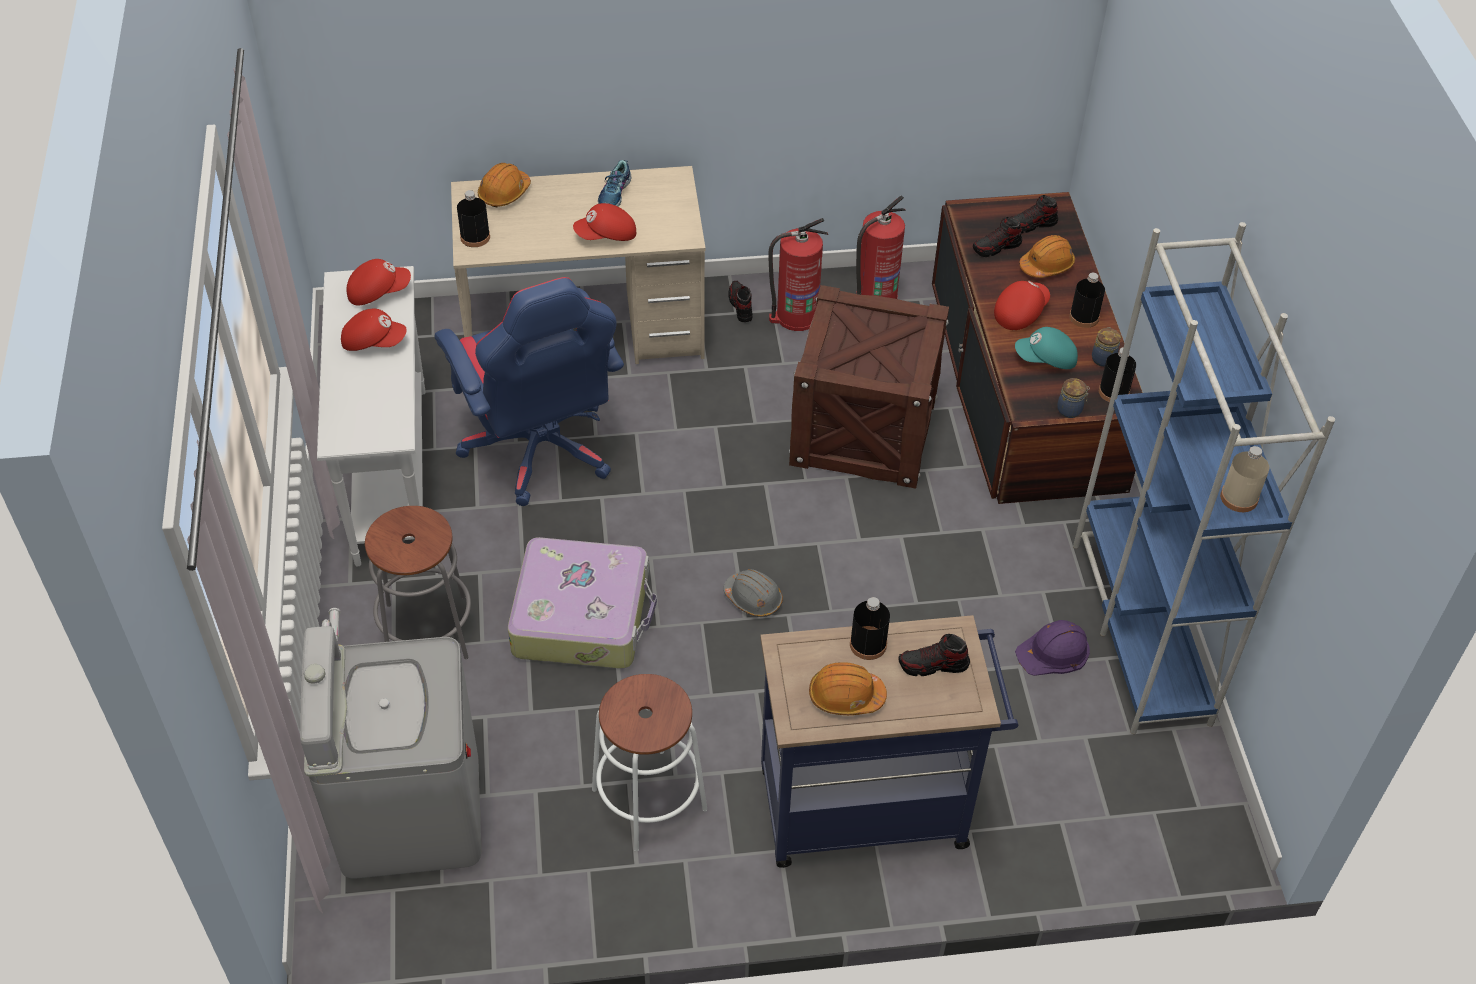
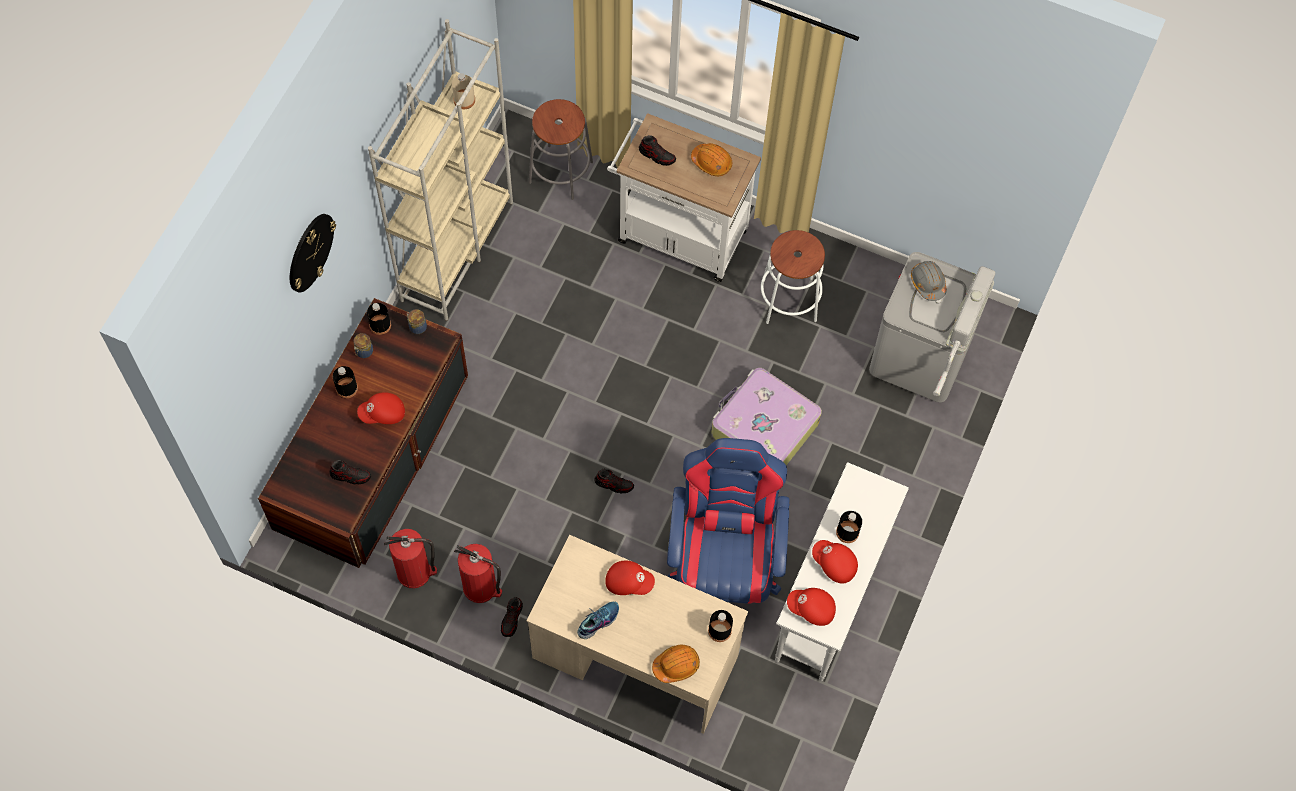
camera: 150 degrees left, 15 degrees up
(427, 631) = (860, 467): grey stool -> grey stool (560, 172)
(753, 598) = (657, 386): grey hard hat -> grey hard hat (928, 283)
(864, 430) = (506, 467): crate -> none
(868, 644) = (681, 182): black bottle -> black bottle (847, 532)
(870, 809) = (678, 235): blue cart -> white cart
(1032, 224) = (310, 482): shoe -> shoe (614, 484)
(1046, 265) = (332, 442): orange hard hat -> none
(1046, 359) = (399, 369): turquoise cap -> none
(1054, 652) = (514, 265): purple hard hat -> none
(1140, 632) = (457, 250): blue bookcase -> beige bookcase
(1192, 137) = (310, 252): none -> wall clock

